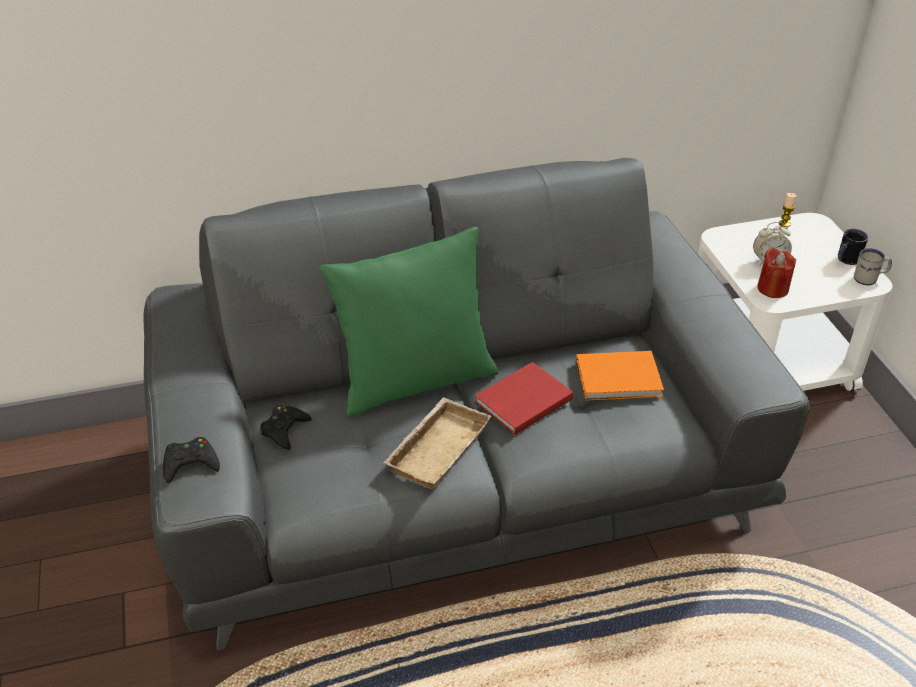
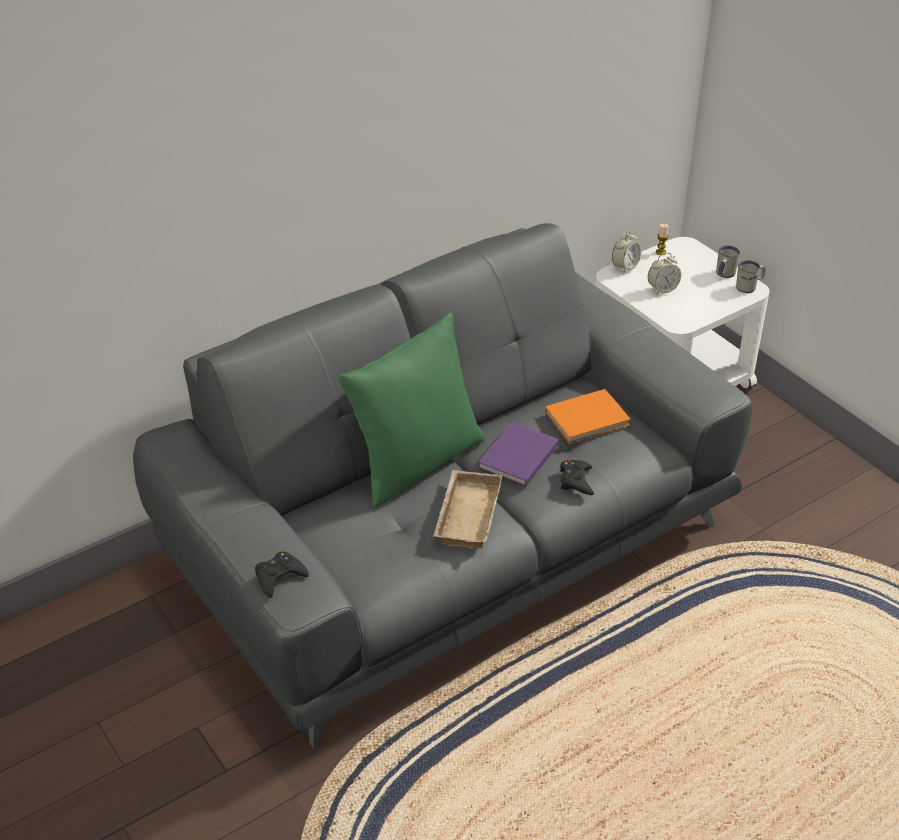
camera: 20 degrees left, 0 degrees up
(284, 430) = (326, 533): black game controller -> black game controller (576, 481)
(521, 401) = (516, 458): red book -> purple book
(737, 231) = (625, 267): none -> alarm clock
(772, 288) = (676, 312): red candle -> none
(845, 260) = (723, 274): black mug -> white mug

